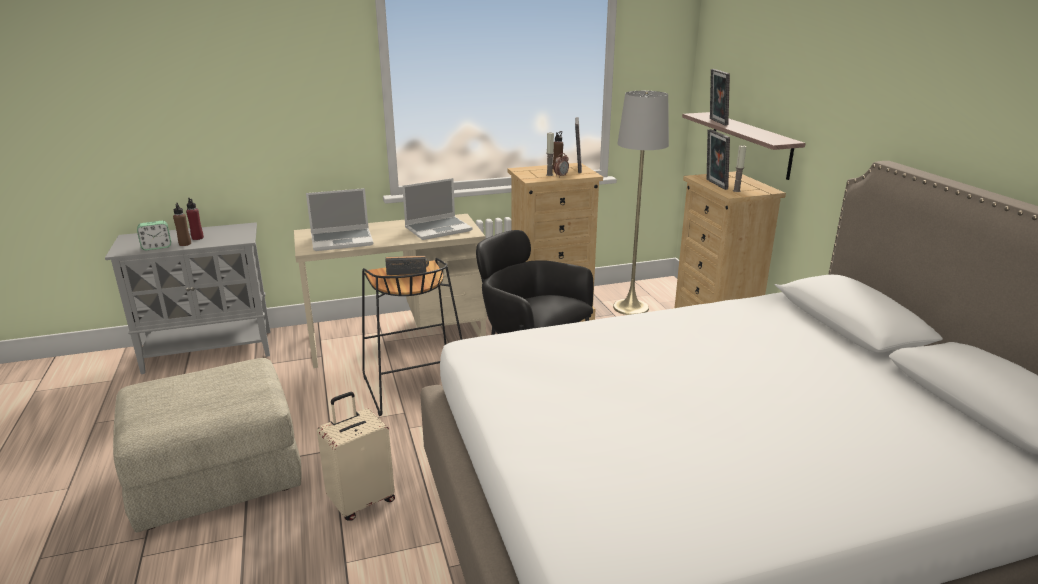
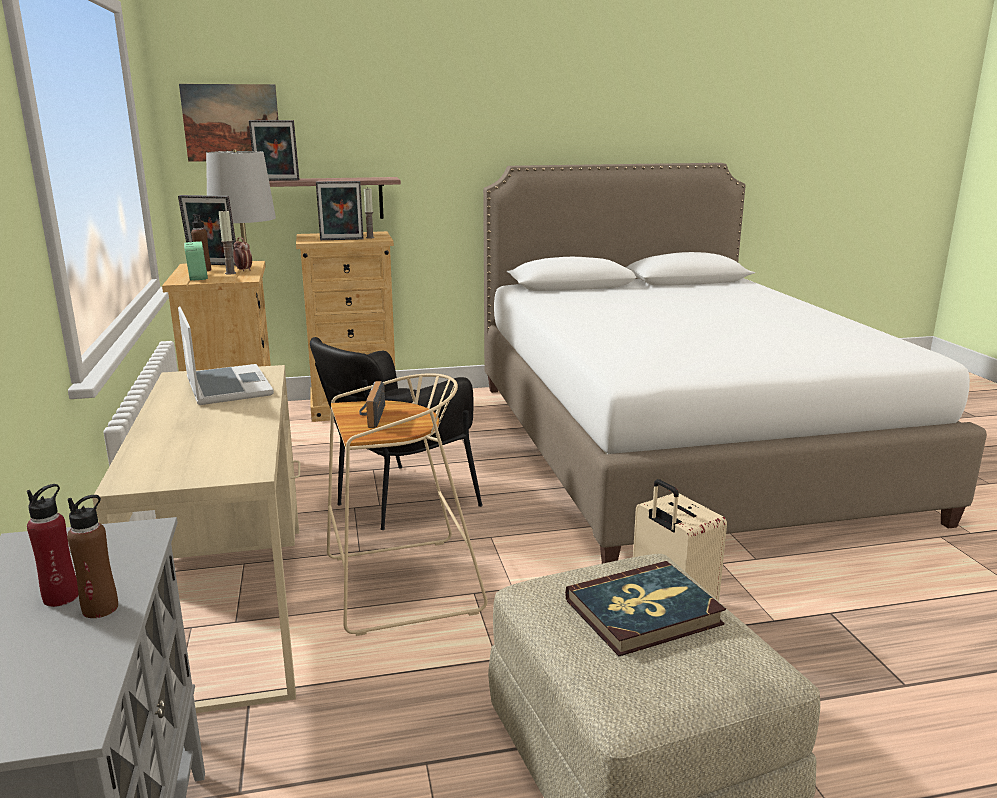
camera: 85 degrees left, 5 degrees down
(157, 247) = (86, 653): alarm clock -> alarm clock (198, 277)
(207, 393) = (643, 612): none -> book
(343, 240) = (220, 447): laptop -> none
(414, 385) = (400, 586): black stool -> beige stool
(724, 68) = (231, 123): none -> picture

